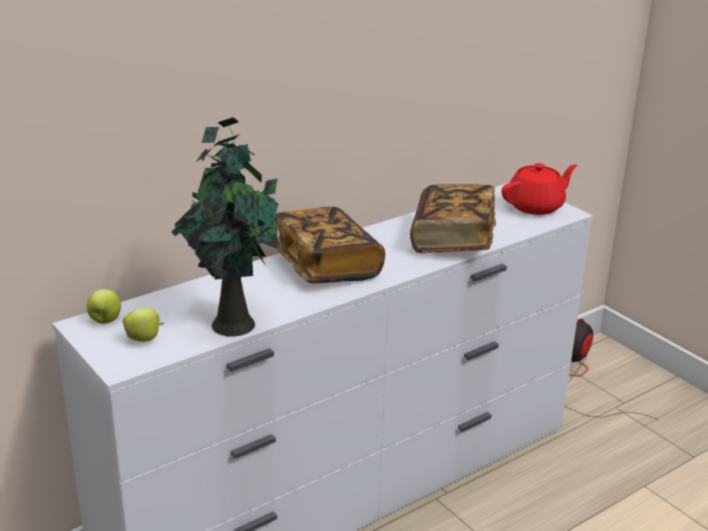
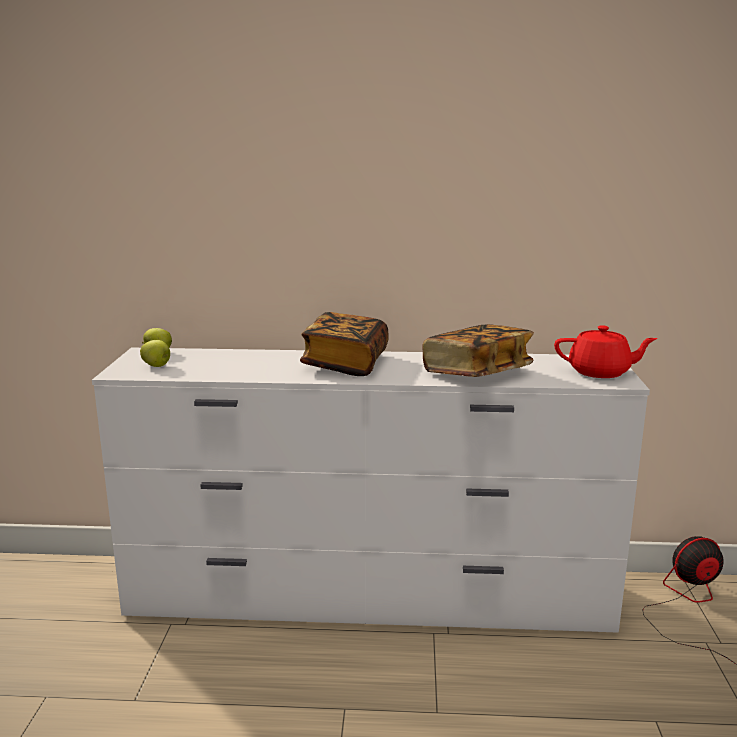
camera: 40 degrees right, 10 degrees down
(231, 322) = (221, 372): potted plant -> none

